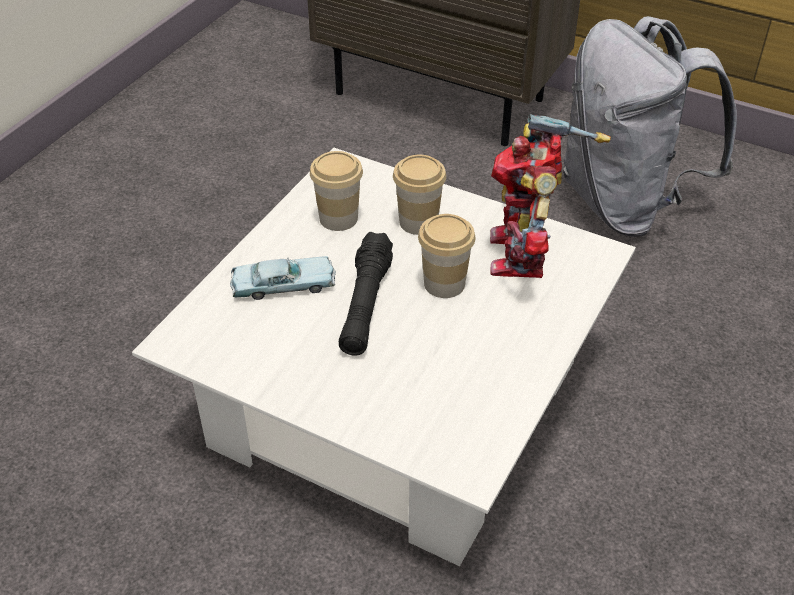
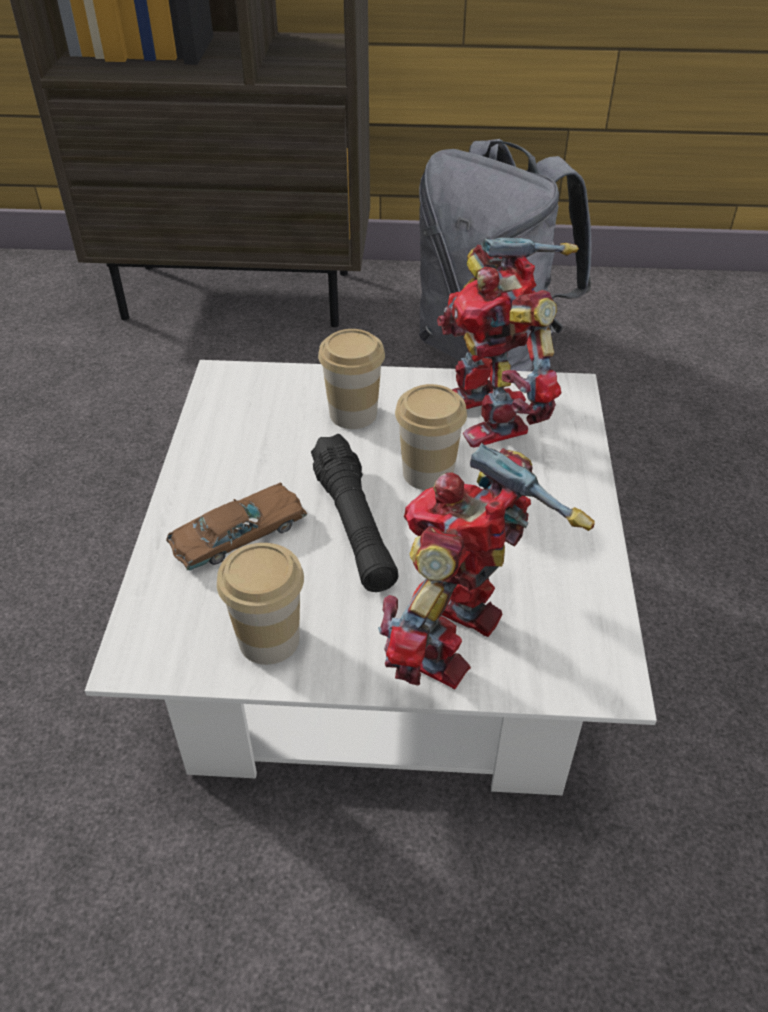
camera: 25 degrees left, 0 degrees up
(284, 285) = (240, 535): blue toy car -> brown toy car
(338, 218) = (257, 436): cup -> cup (269, 639)
(383, 407) = (456, 641): none -> toy robot

